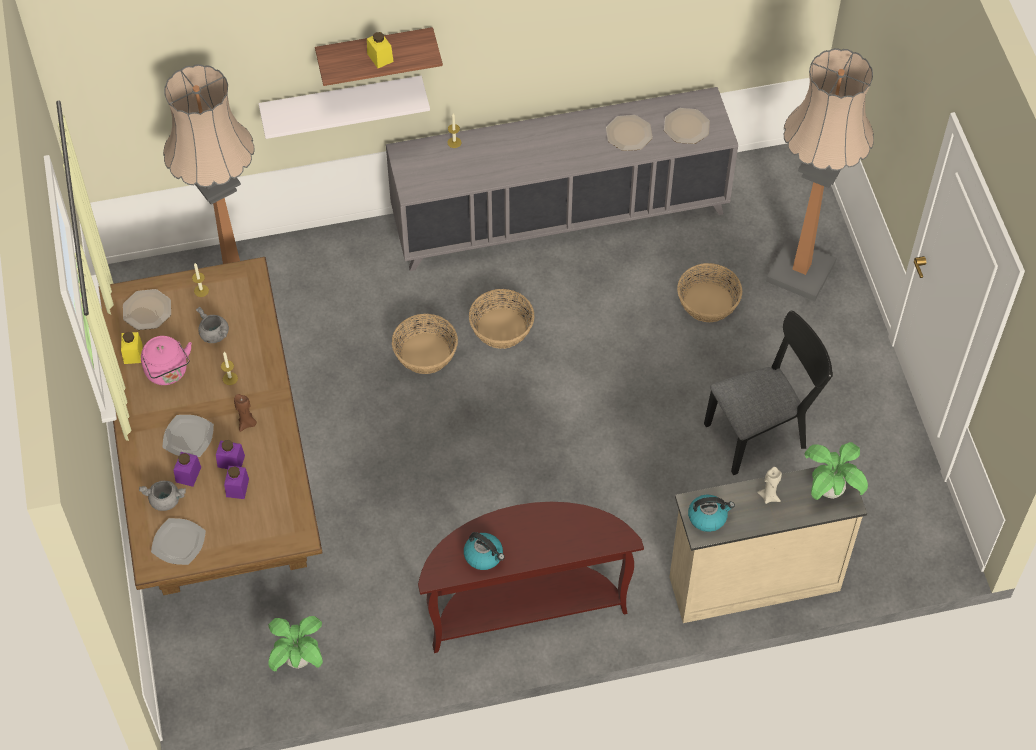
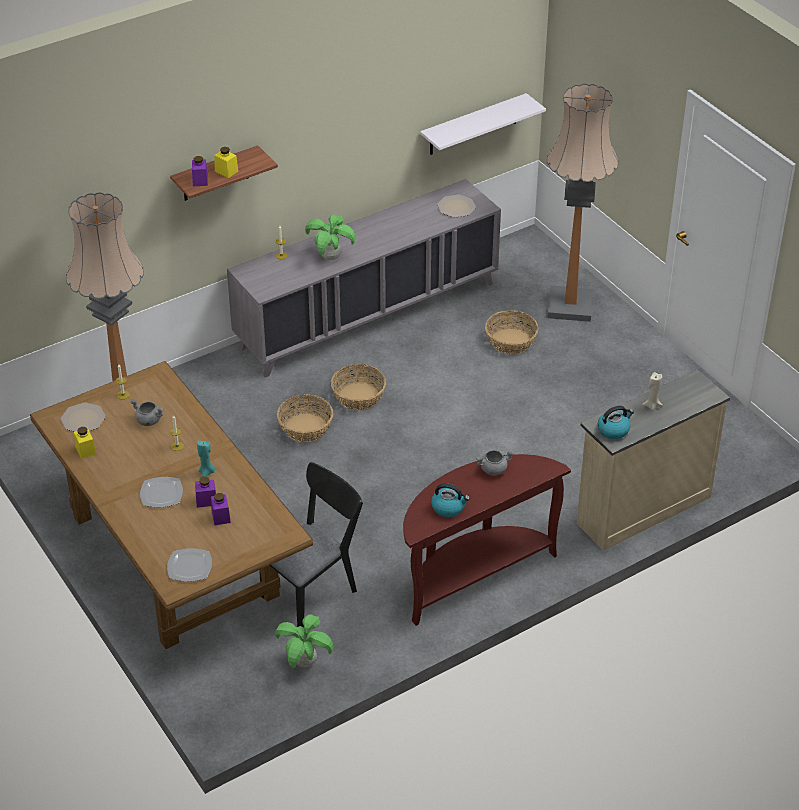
camera: 20 degrees left, 15 degrees down
(166, 500) = (164, 540): grey cooking pot -> grey cooking pot (493, 469)
(168, 372) = (122, 455): pink kettle -> none
(188, 474) = (174, 518): purple jar -> purple jar (200, 180)
(247, 423) = (207, 472): brown candle -> turquoise candle
(341, 102) = (191, 231): white shelf -> white shelf (473, 125)
(628, 134) = (414, 221): plate -> none
(762, 432) = (596, 412): black chair -> black chair (314, 589)
(829, 491) = (695, 390): potted plant -> potted plant (330, 257)

